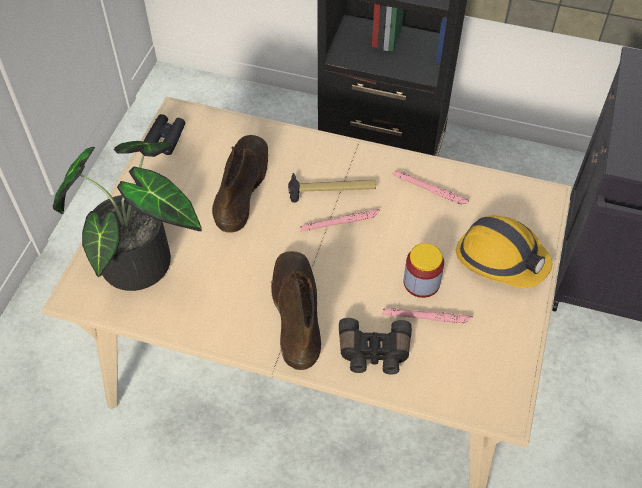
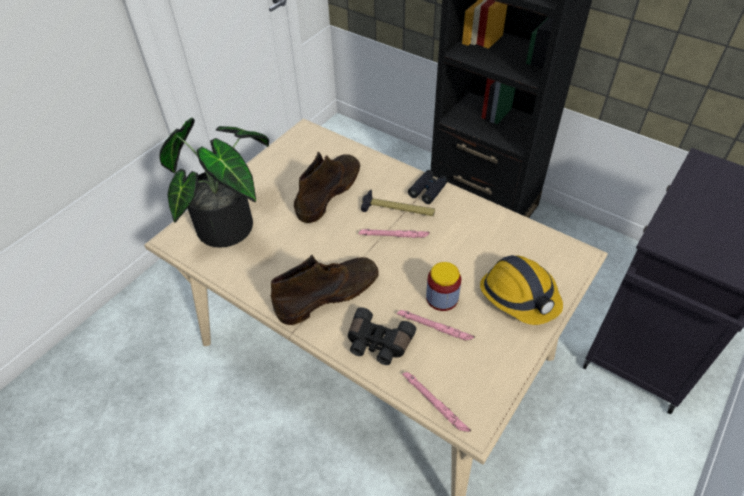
camera: 20 degrees right, 5 degrees down
(165, 138) = (288, 146): black binoculars -> black binoculars (428, 190)
(296, 312) = (329, 294): brown boot -> brown boot turned 45 degrees clockwise
(429, 190) = (479, 227): pink flashlight -> pink flashlight (434, 403)

